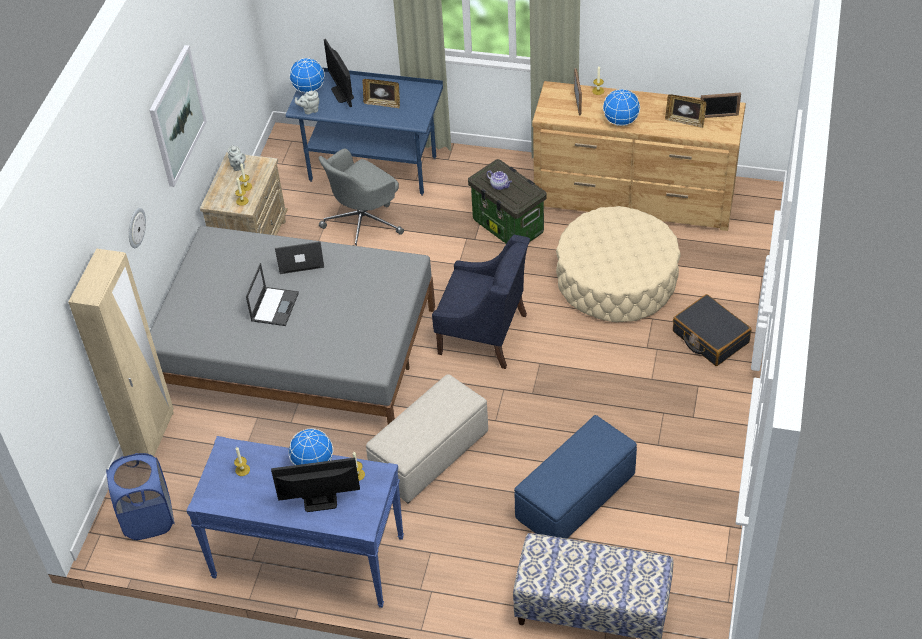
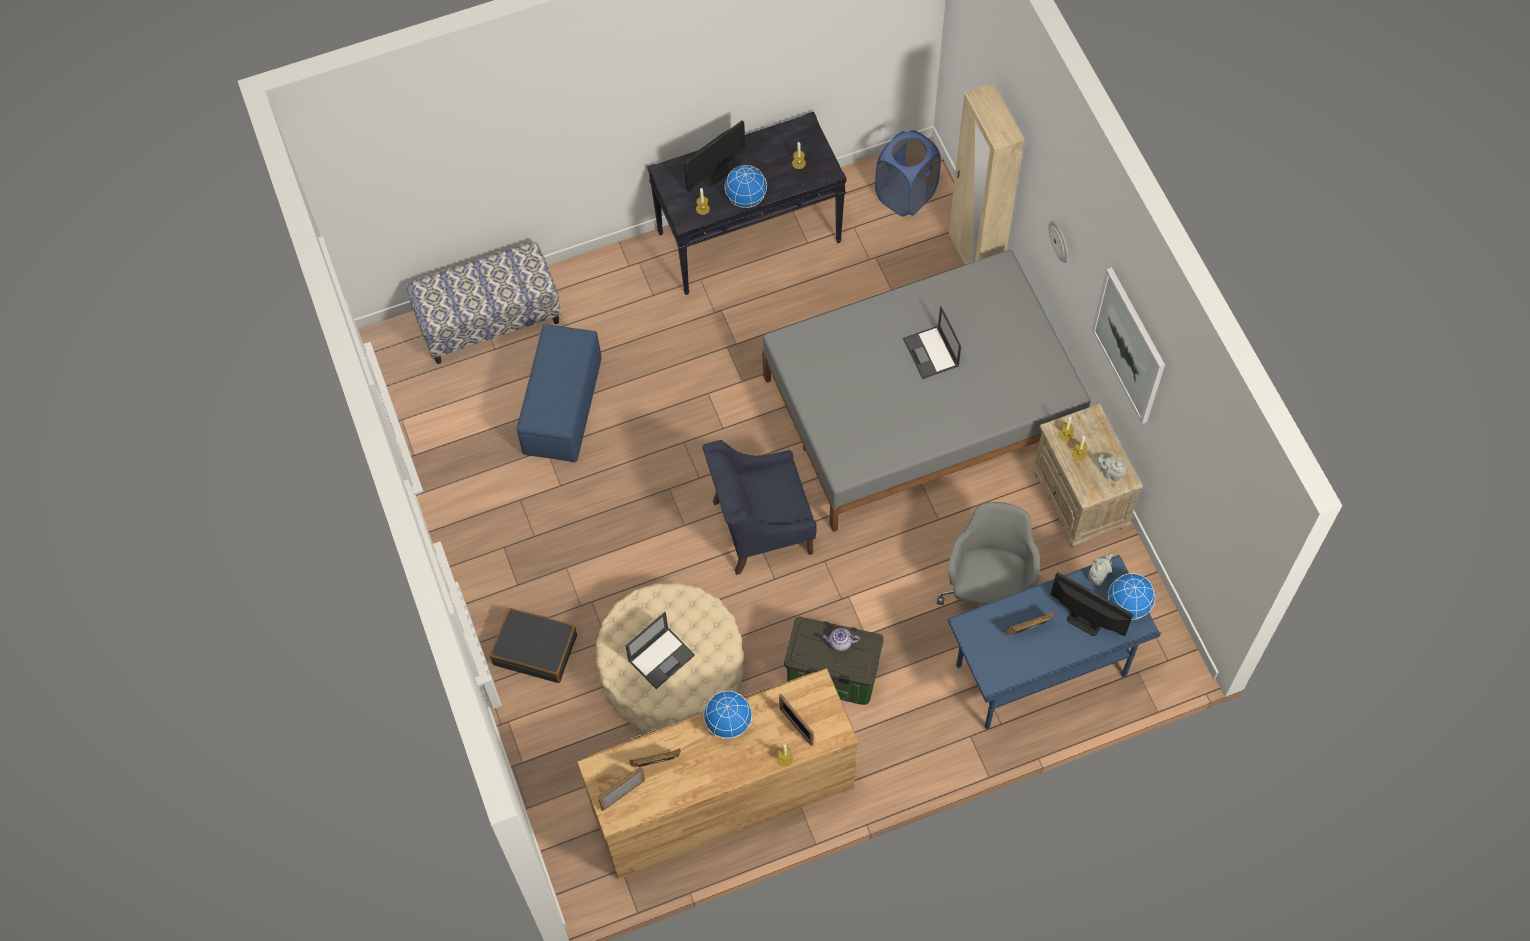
camera: 145 degrees right, 15 degrees up
(299, 258) = (955, 416): laptop -> laptop (661, 657)
(307, 557) = (749, 237): blue console table -> black console table
(430, 454) = (717, 377): beige ottoman -> none

